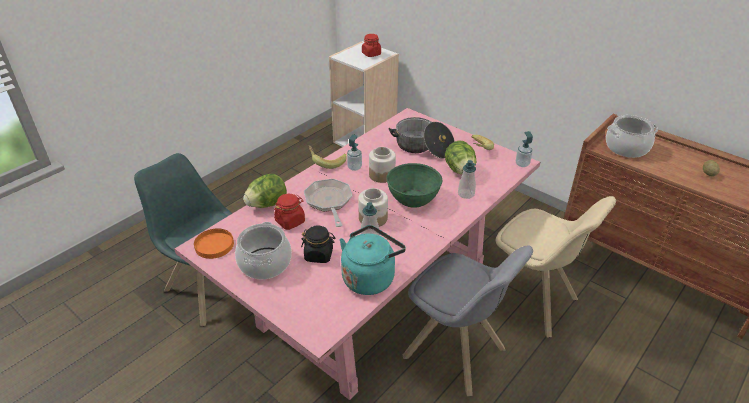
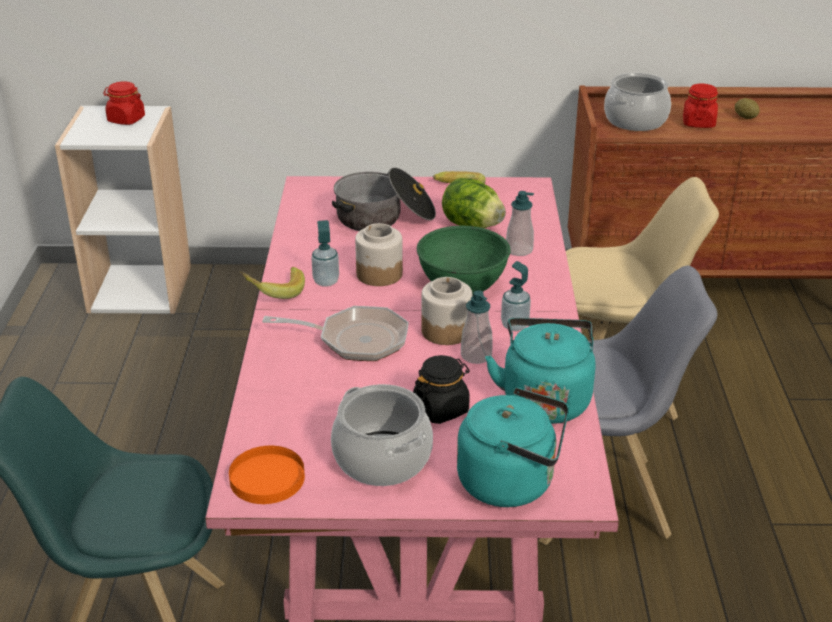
camera: 40 degrees left, 5 degrees down
(267, 204) = (266, 386): lettuce -> none
(290, 221) = (337, 390): red jar -> red jar (698, 123)
(299, 308) = (512, 483): none -> turquoise kettle
(329, 202) = (355, 340): frying pan -> frying pan turned 150 degrees clockwise
(522, 164) = (535, 188): soap dispenser -> soap dispenser (514, 325)

